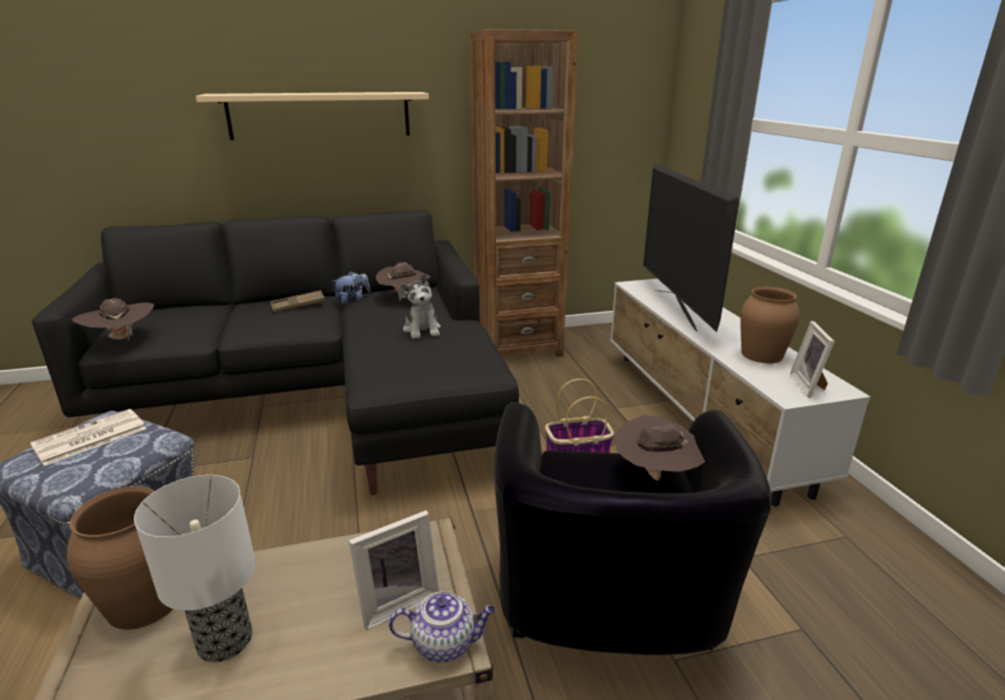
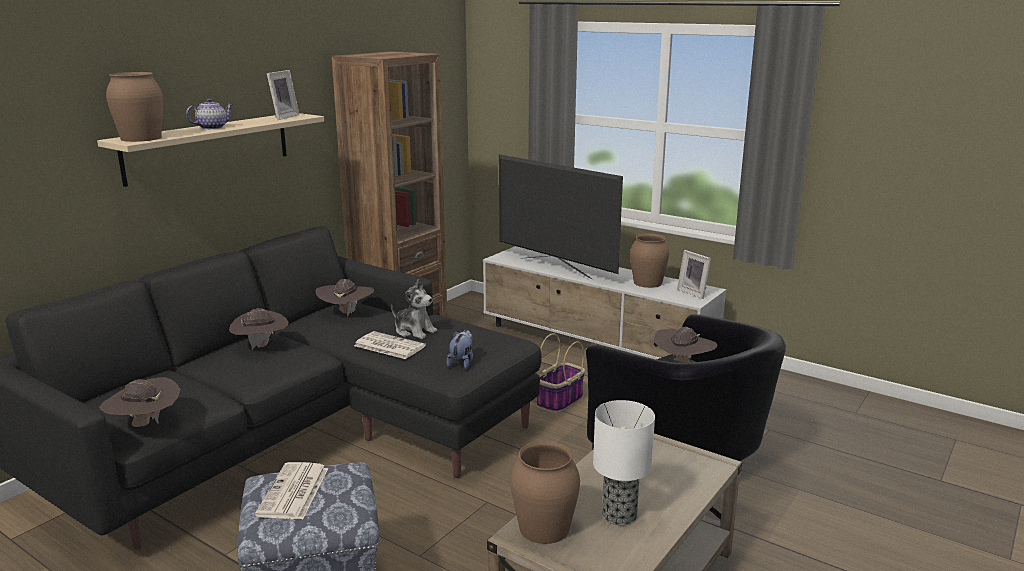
camera: 40 degrees left, 5 degrees down
(228, 94) = (140, 138): none -> brown vase
(298, 305) = (261, 346): brown tray -> brown hat
(353, 300) = (297, 329): plush toy -> plush toy (462, 363)
(376, 336) = (388, 346): none -> newspaper
(396, 601) = (664, 463): picture frame -> picture frame (282, 117)
(445, 643) = (712, 464): teapot -> teapot (212, 127)

